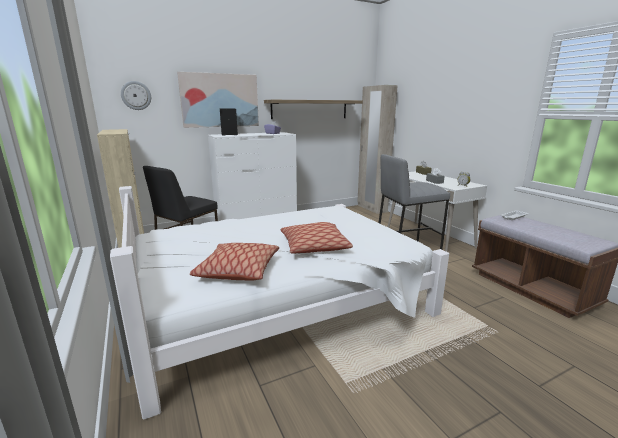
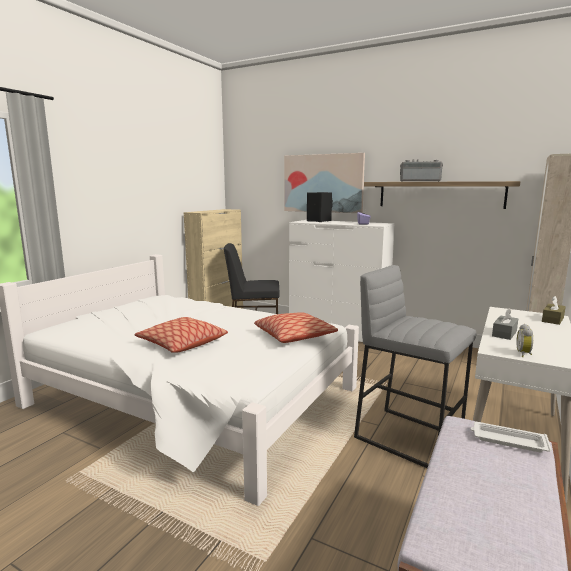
camera: 55 degrees right, 5 degrees down
(136, 95) = (252, 179): wall clock -> none
(238, 270) = (105, 334): pillow -> pillow (294, 336)
(303, 99) = (420, 181): none -> radio

